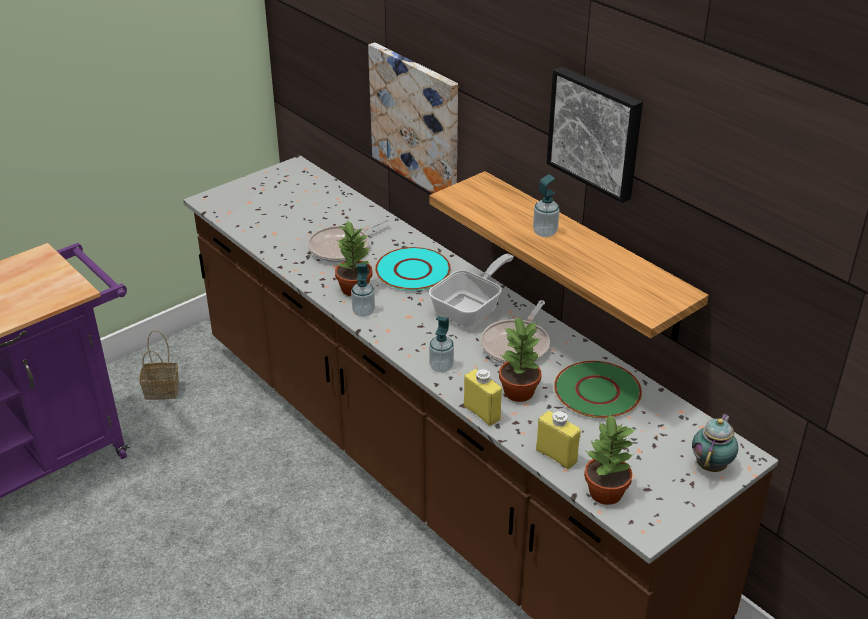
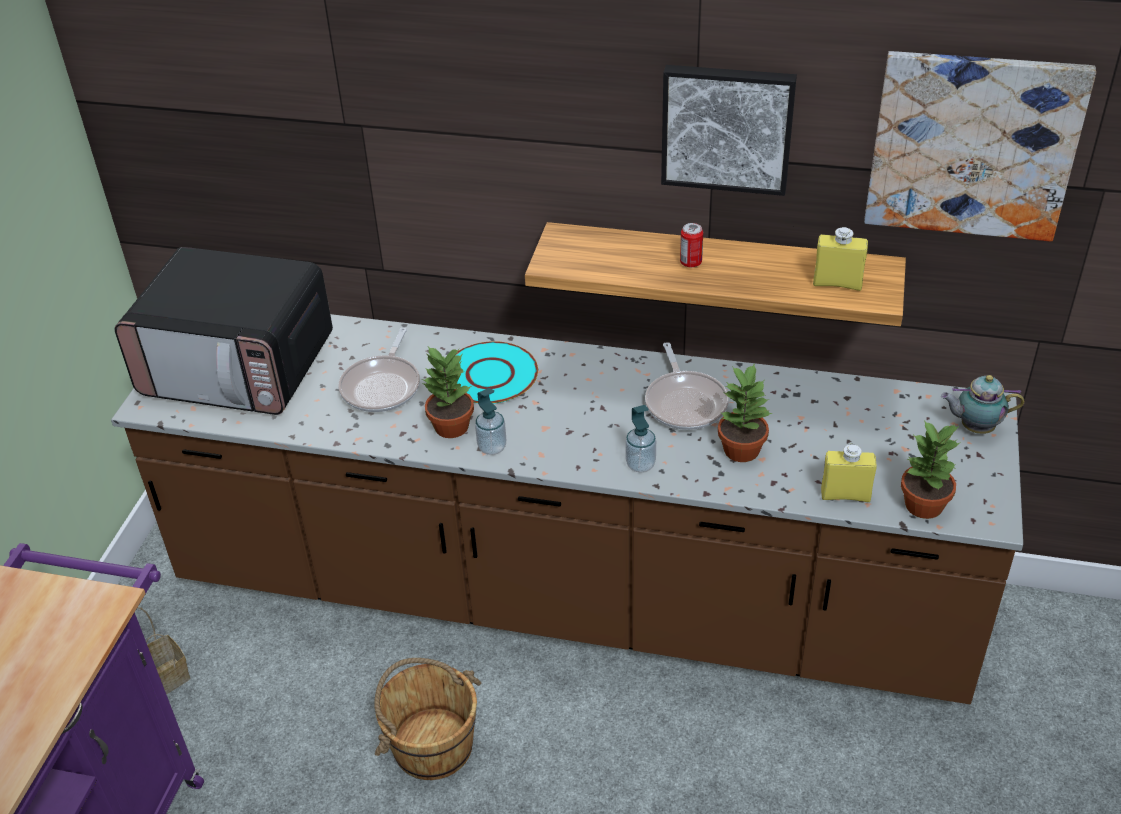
camera: 35 degrees left, 5 degrees up
(263, 512) = (432, 744): none -> brown bucket
(277, 202) = (239, 368): none -> microwave
(416, 121) = (416, 194): picture -> picture (973, 145)
(471, 309) = (598, 387): frying pan -> none
(481, 413) = (733, 491): yellow bottle -> yellow bottle (837, 283)
(545, 232) = (690, 263): soap dispenser -> can
(597, 392) = (808, 411): green plate -> none
(712, 465) = (974, 428): teapot -> teapot turned 75 degrees counterclockwise

